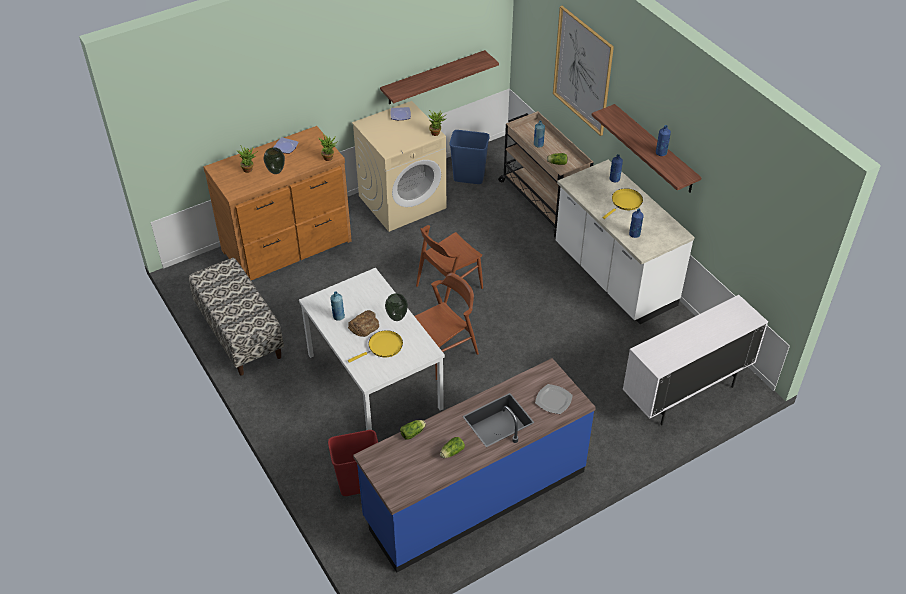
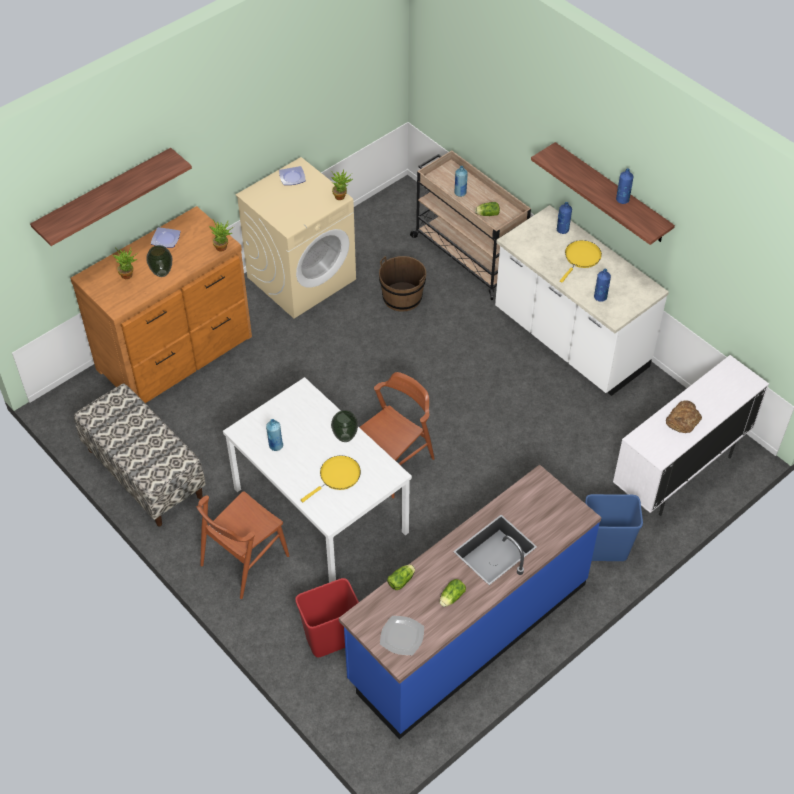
camera: 10 degrees left, 5 degrees up
(364, 326) = (309, 453): bread -> bread (683, 419)
(433, 78) = (324, 126): shelf -> shelf (104, 196)
(449, 287) = (381, 379): brown chair -> brown chair (244, 560)
(469, 177) = (374, 236): blue trash can -> blue trash can (605, 549)
(481, 226) = (402, 297): none -> brown bucket
(553, 400) = (552, 516): plate -> plate (401, 637)
(582, 71) = (509, 104): picture -> none

